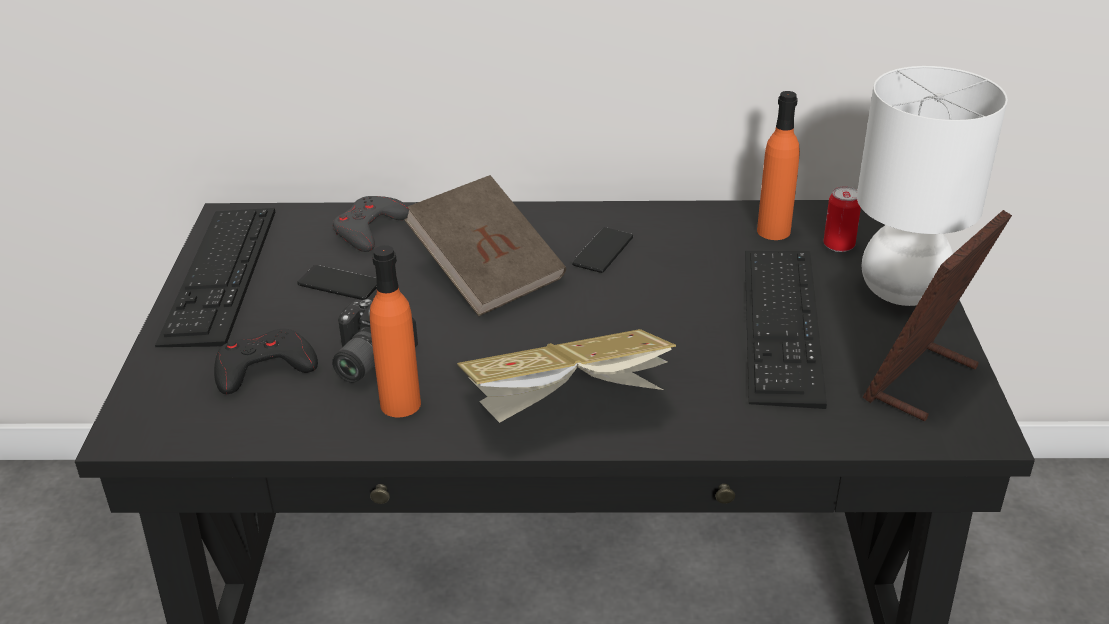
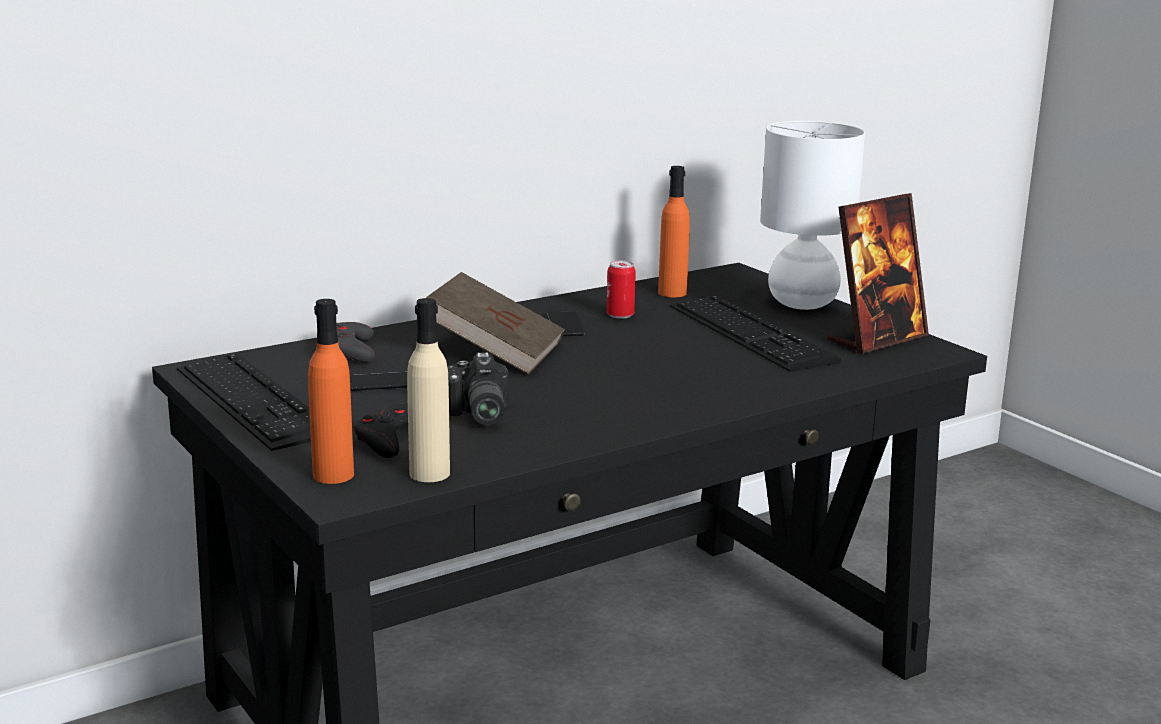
camera: 35 degrees left, 15 degrees down
(230, 429) = (429, 473): none -> beige bottle
(400, 404) = (546, 429): orange bottle -> orange bottle (333, 475)
(566, 406) = (671, 401): book -> none
(838, 245) = (727, 291): can -> can (620, 315)
(921, 382) = (877, 339): picture frame -> picture frame turned 135 degrees counterclockwise

